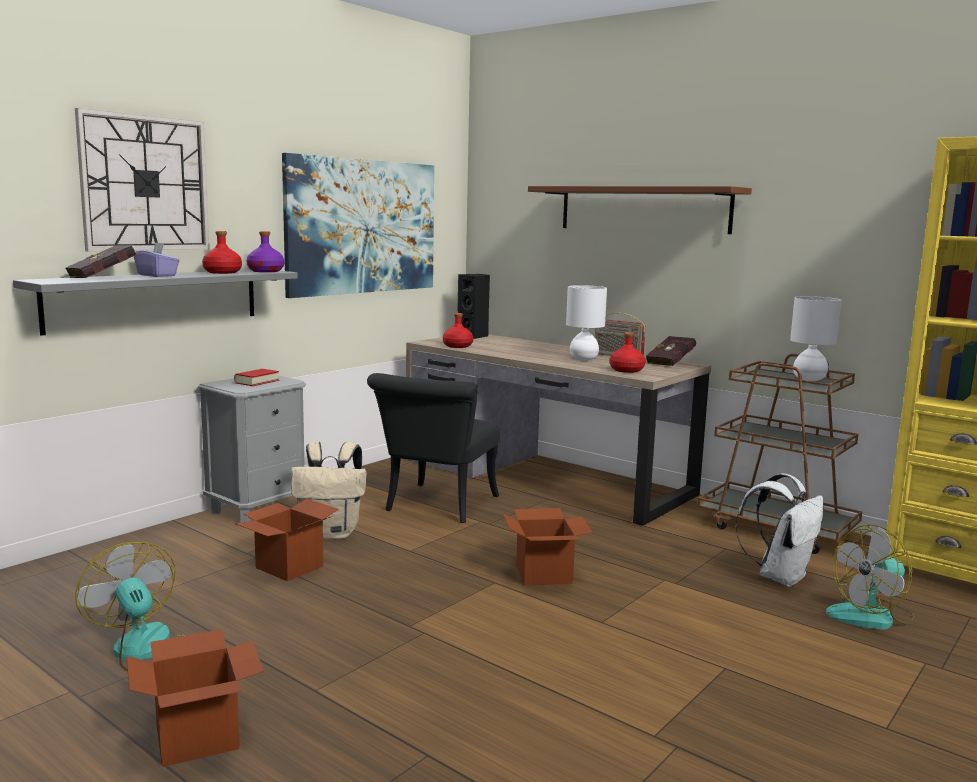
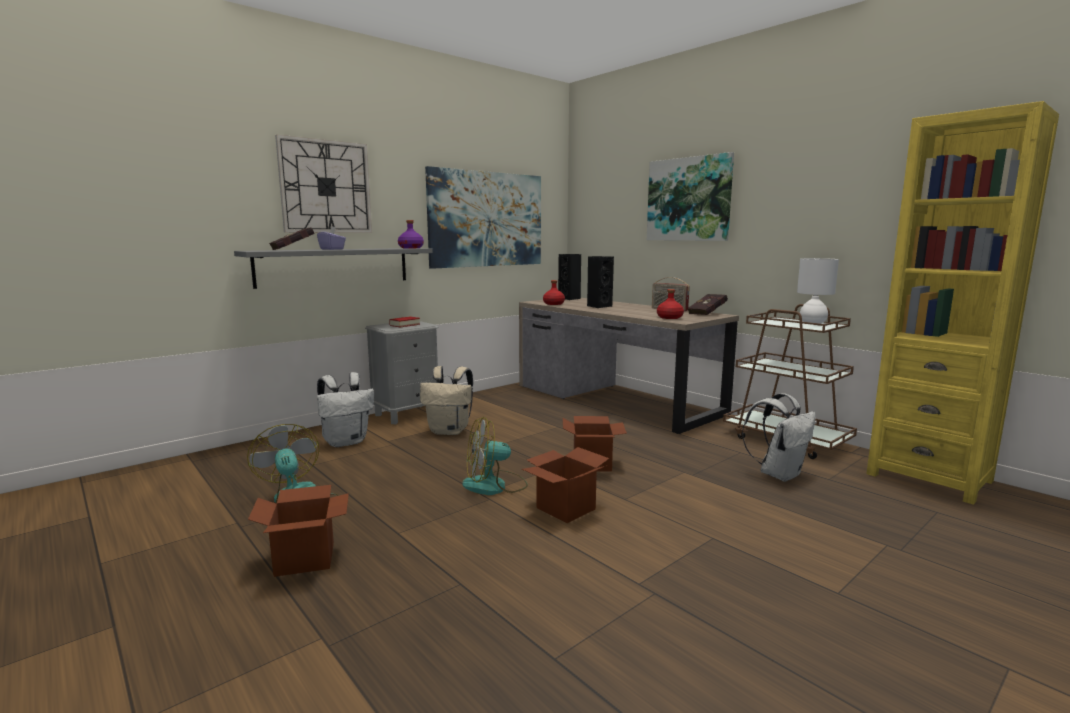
camera: 10 degrees right, 0 degrees up
(184, 556) = (346, 442): none -> white backpack
(222, 272) = (379, 248): red bottle -> none
(290, 567) = (413, 451): cardboard box -> cardboard box (566, 508)
(436, 507) = (530, 417): black chair -> none
(521, 350) = (598, 306): none -> black speaker
(584, 359) = (641, 311): white table lamp -> none
(643, 209) = (689, 199): brown shelf -> picture
(871, 615) = (848, 506): fan -> fan (494, 486)

